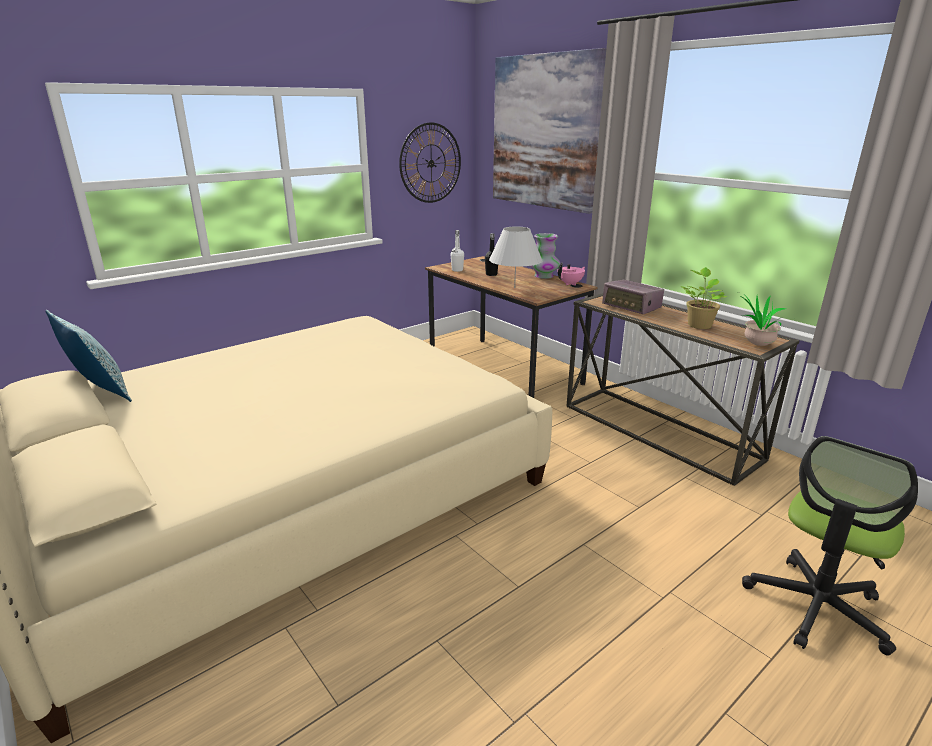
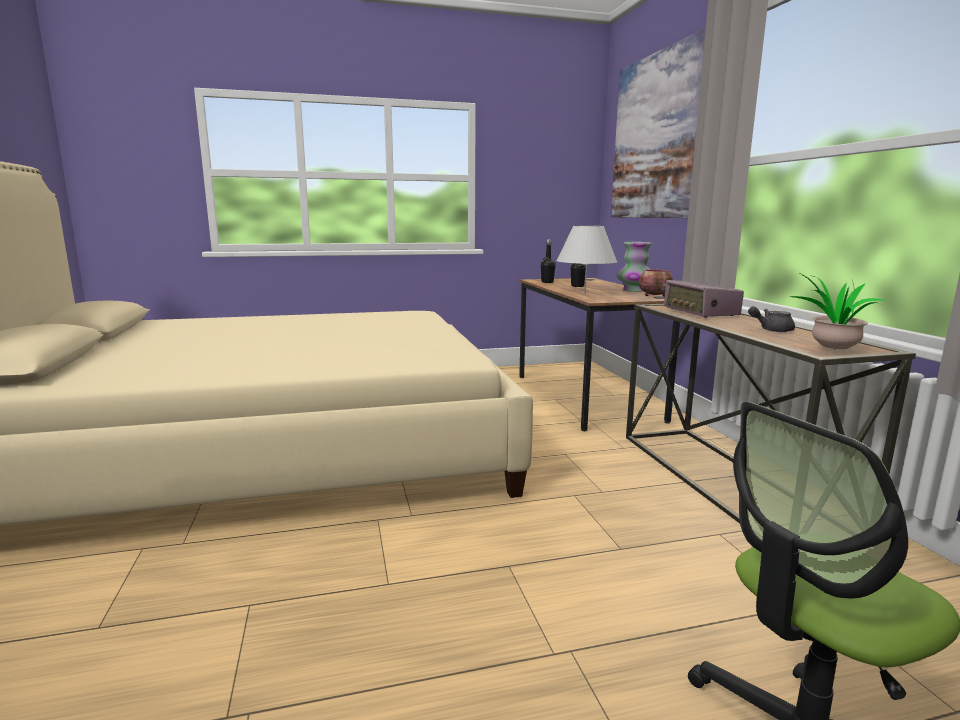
camera: 25 degrees right, 10 degrees down
(100, 392) = (148, 324): pillow -> none
(431, 163) = (547, 180): wall clock -> none
(457, 270) = (547, 282): white bottle -> black bottle
(570, 284) = (655, 296): pink teapot -> bowl
(699, 325) = (771, 330): potted plant -> grey teapot

